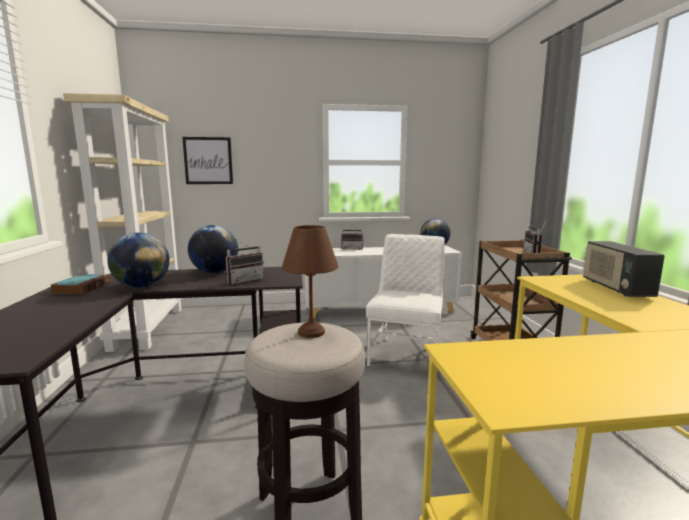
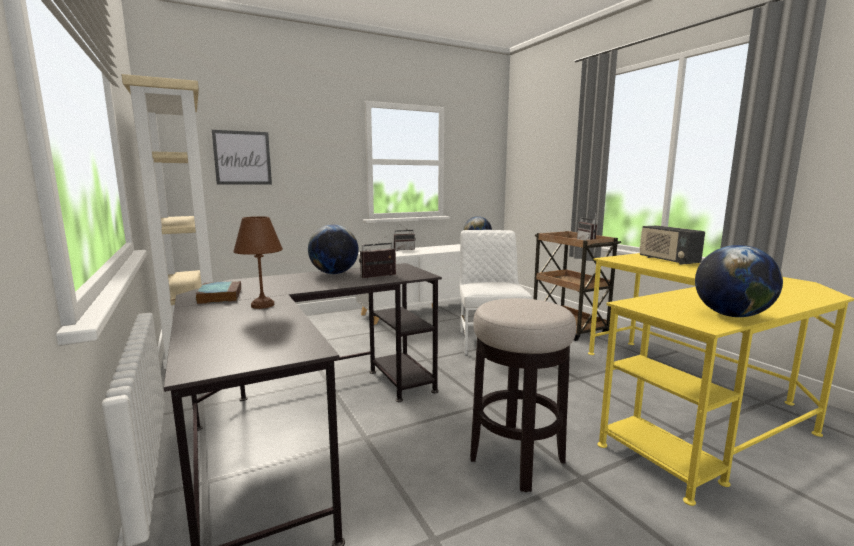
camera: 20 degrees left, 0 degrees up
(142, 286) = (286, 290): globe -> globe (731, 315)
(244, 280) = (379, 277): radio -> radio turned 150 degrees counterclockwise
(311, 332) = (522, 303): brown table lamp -> brown table lamp (262, 305)

